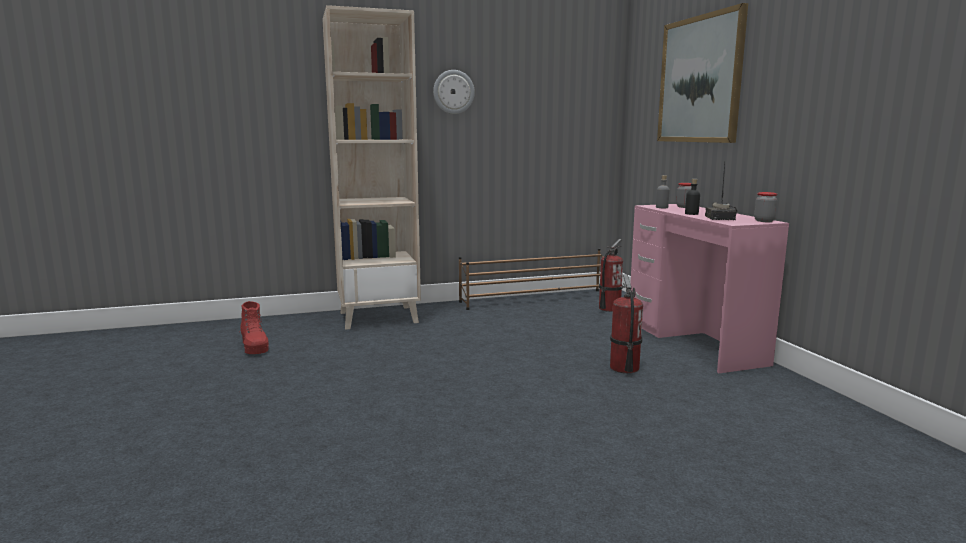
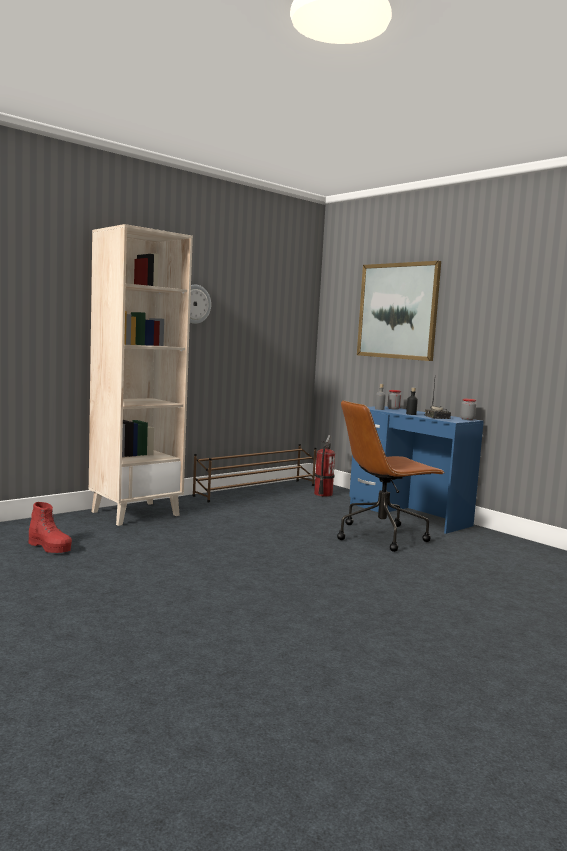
camera: 25 degrees left, 5 degrees down
(624, 368) = (382, 536): fire extinguisher -> brown office chair
(694, 342) = (408, 514): pink desk -> blue desk

